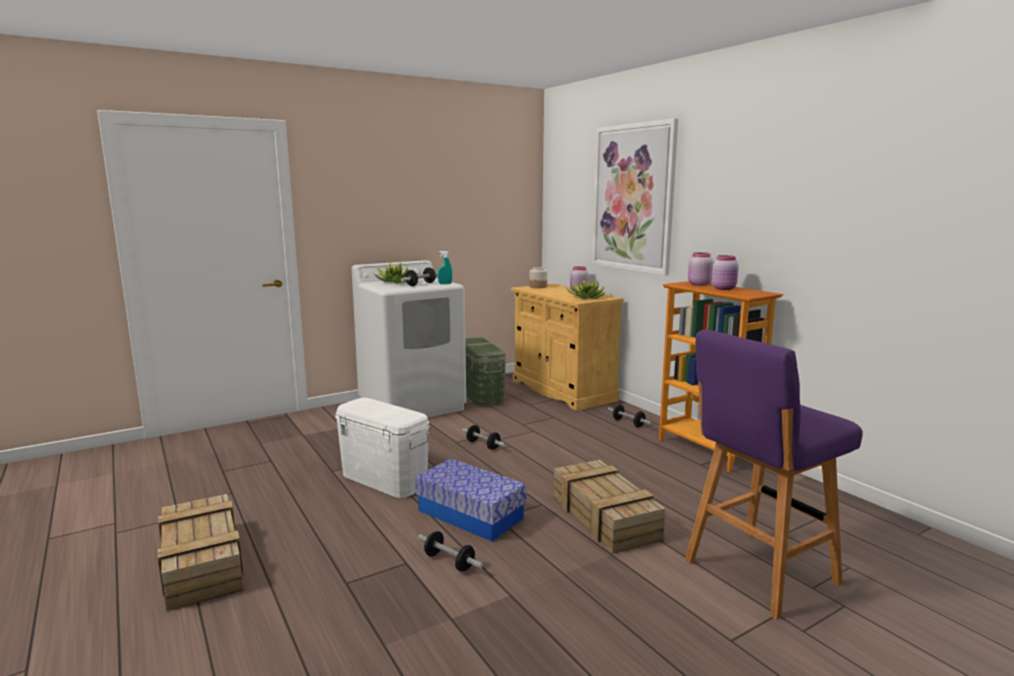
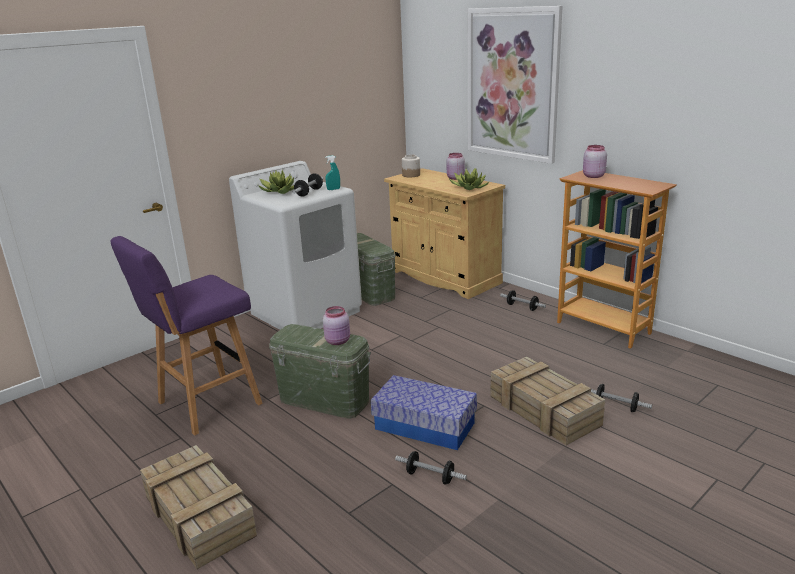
camera: 10 degrees left, 10 degrees up
(385, 479) = (324, 400): white storage box -> green storage box
(483, 445) = (399, 349): dumbbell -> dumbbell (616, 406)
(724, 288) = (620, 181): pink jar -> pink jar (338, 341)
(757, 573) = (689, 445): purple stool -> purple stool (206, 404)

